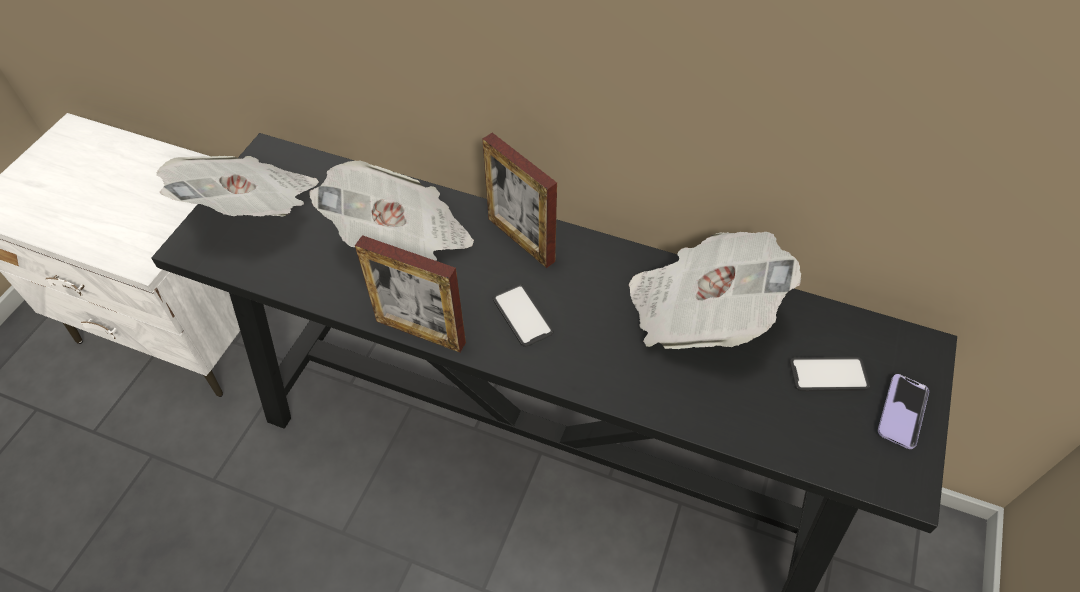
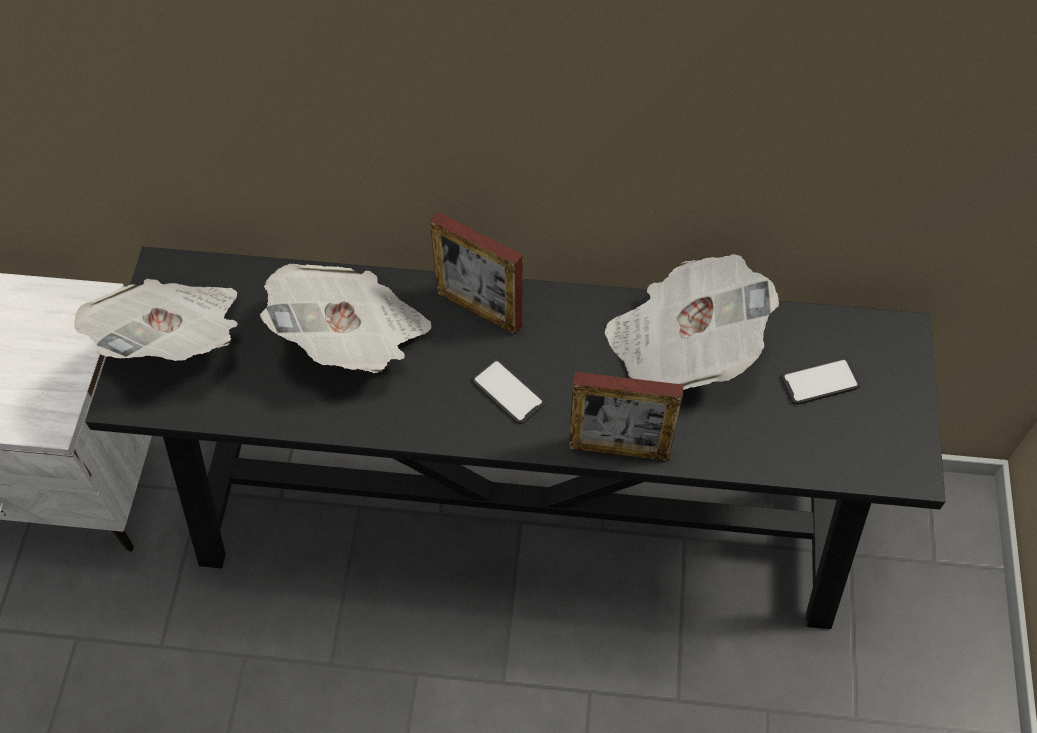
camera: 15 degrees left, 5 degrees up
(420, 331) = (410, 433): picture frame -> picture frame (619, 448)
(902, 412) = (894, 402): phone -> none

